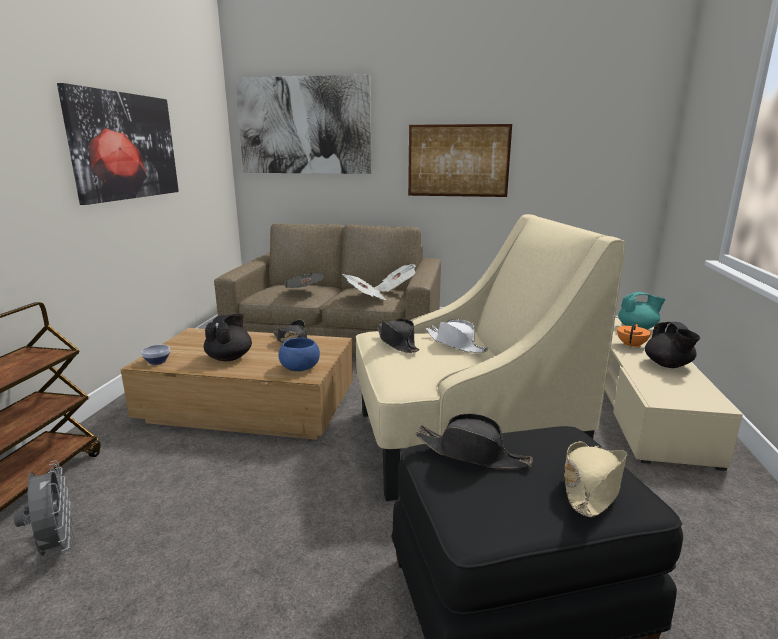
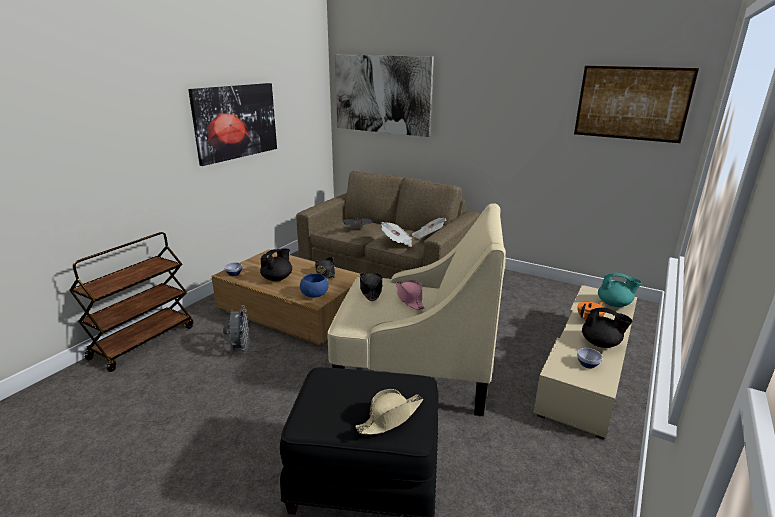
camera: 20 degrees right, 5 degrees up
(57, 547) = (149, 378): grey fan -> grey fan (240, 349)
(456, 344) = (409, 298): white hat -> pink hat
(458, 161) = (500, 132): picture -> picture (631, 103)
(472, 453) = (341, 380): black hat -> none
(668, 365) = (601, 343): black teapot -> black teapot turned 75 degrees counterclockwise
(679, 387) = (587, 364): none -> bowl

